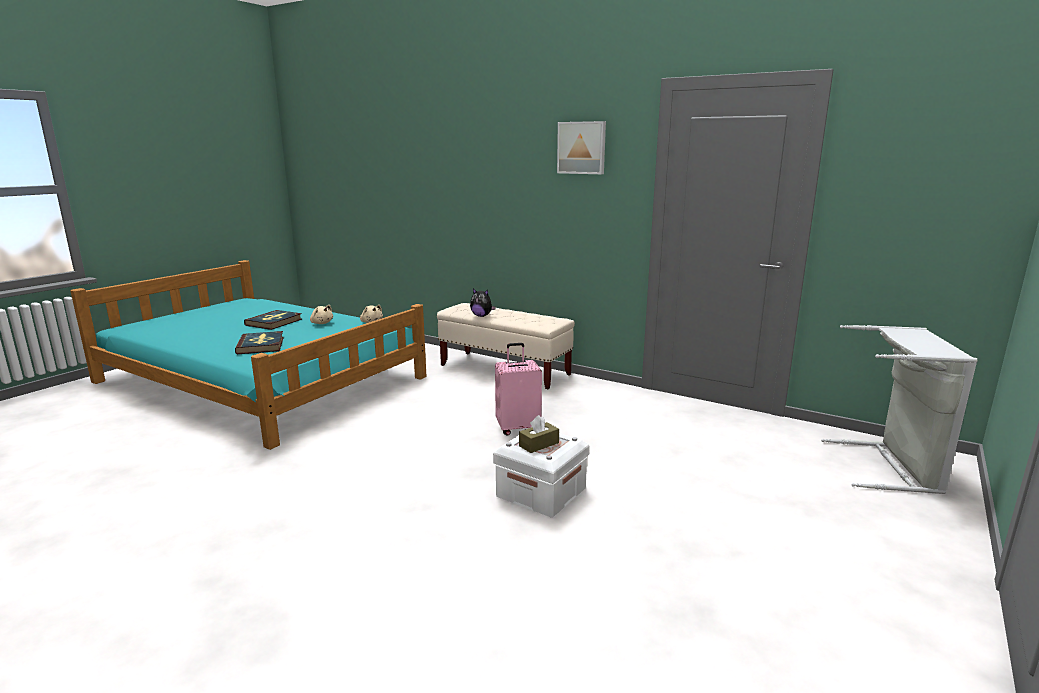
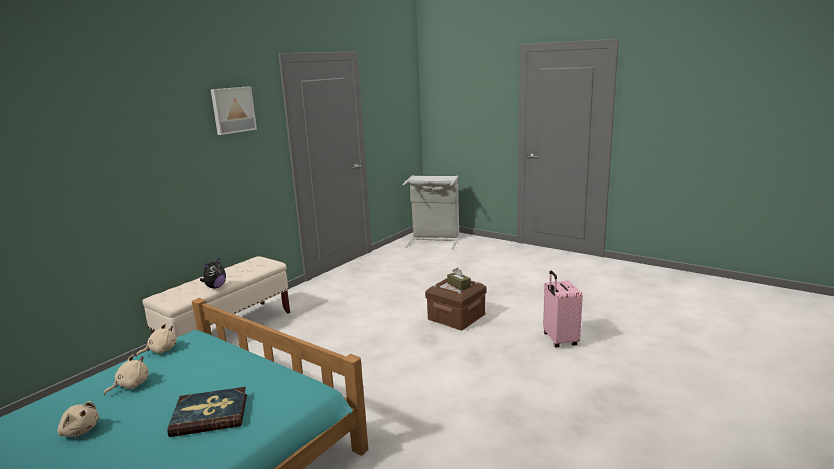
camera: 85 degrees left, 0 degrees up
(274, 322) = (80, 430): book -> beige plush toy
(518, 428) = (360, 324): pink suitcase -> pink suitcase (559, 340)
(541, 492) = (456, 317): white storage box -> brown storage box

